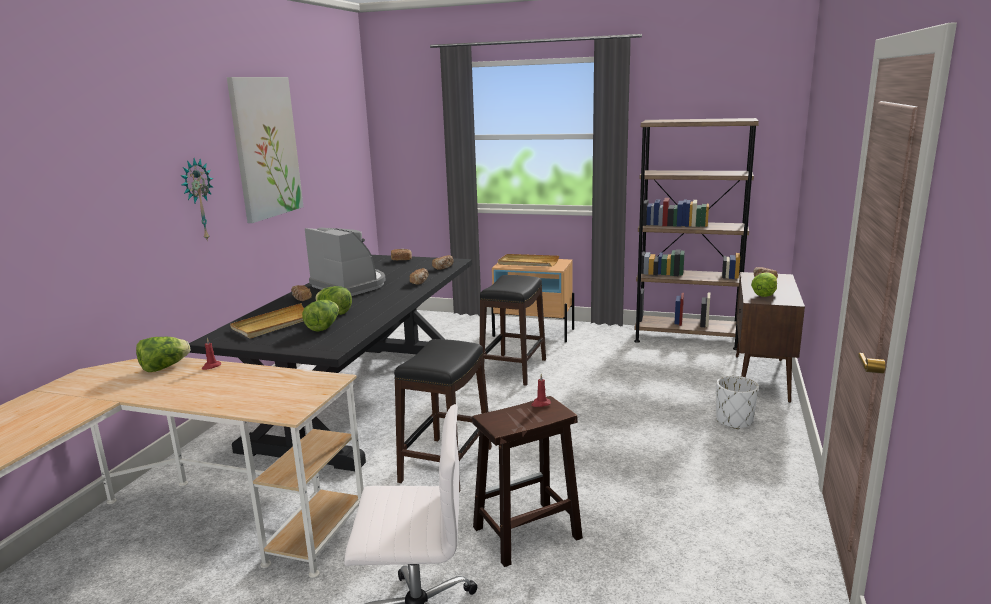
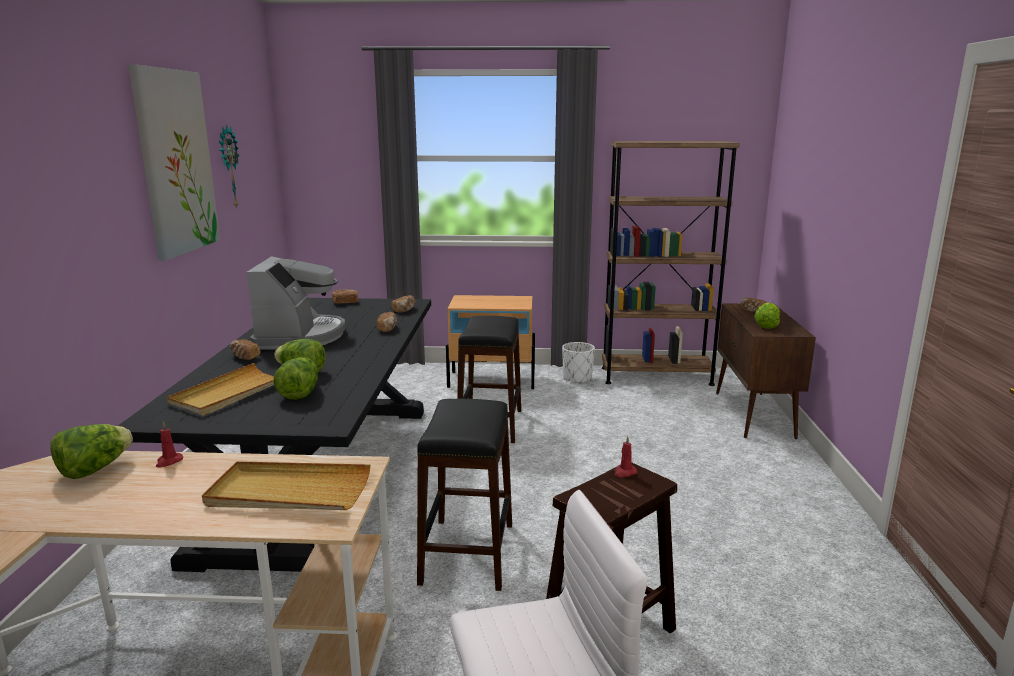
camera: 15 degrees left, 0 degrees up
(197, 200) = (99, 229): wall clock -> wall clock (228, 167)
(350, 285) = (300, 336): coffee machine -> coffee machine turned 60 degrees clockwise
(528, 263) = (485, 301): beige tray -> beige tray (288, 492)
(734, 421) = (755, 465): white planter -> white planter (577, 378)

